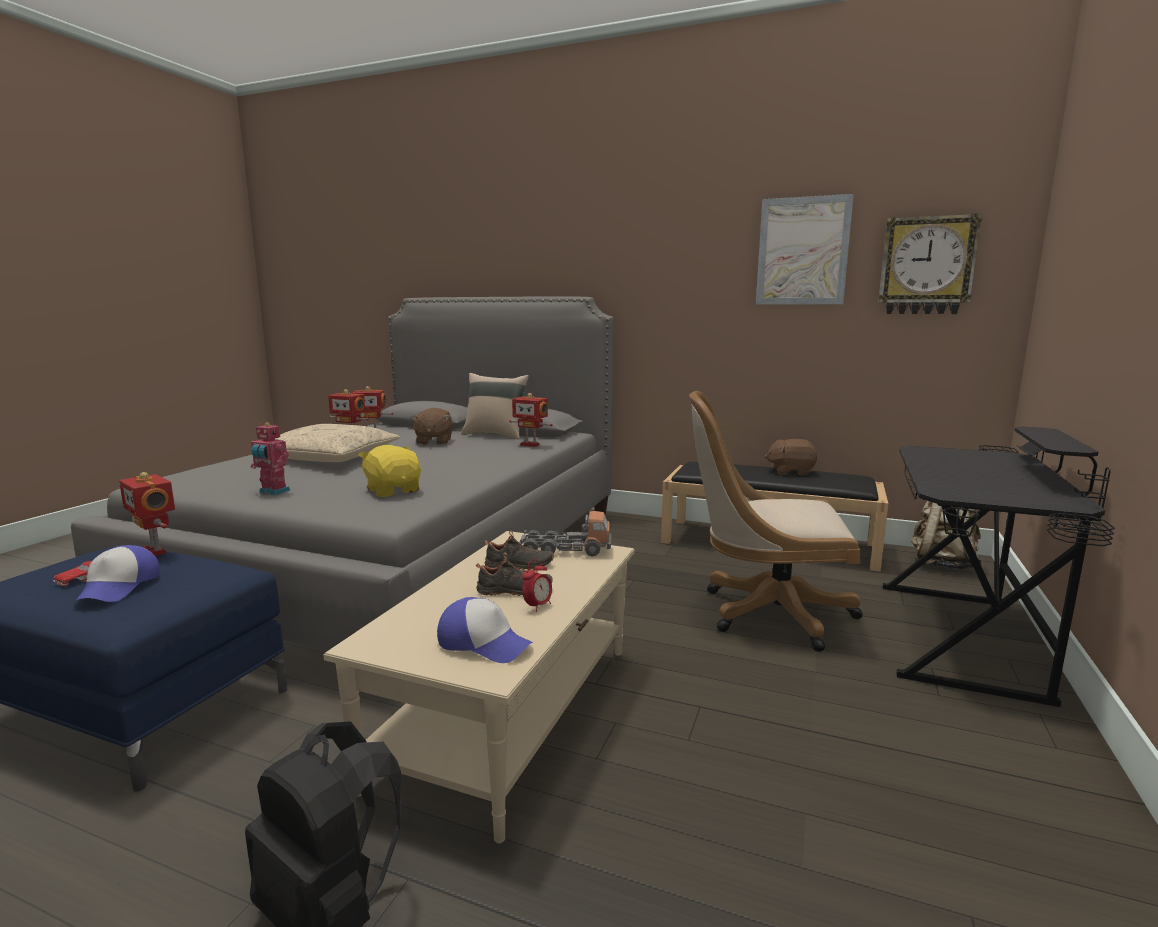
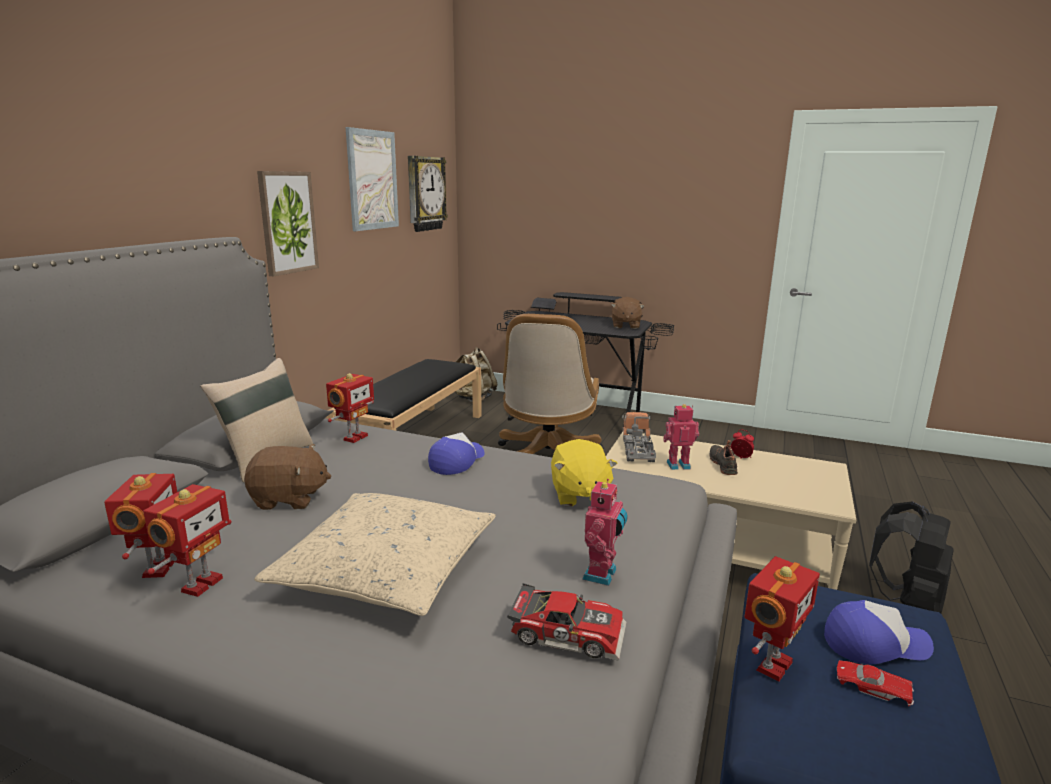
camera: 90 degrees left, 5 degrees up
(224, 482) = (568, 631): none -> toy car
(393, 490) = (579, 495): yellow plush toy -> yellow plush toy turned 60 degrees counterclockwise
(484, 643) = (800, 470): cap -> cap (457, 461)
(519, 566) = (677, 464): black shoe -> toy robot
(665, 291) = (287, 222): none -> picture
(790, 471) = (408, 374): brown plush toy -> brown plush toy (625, 326)

